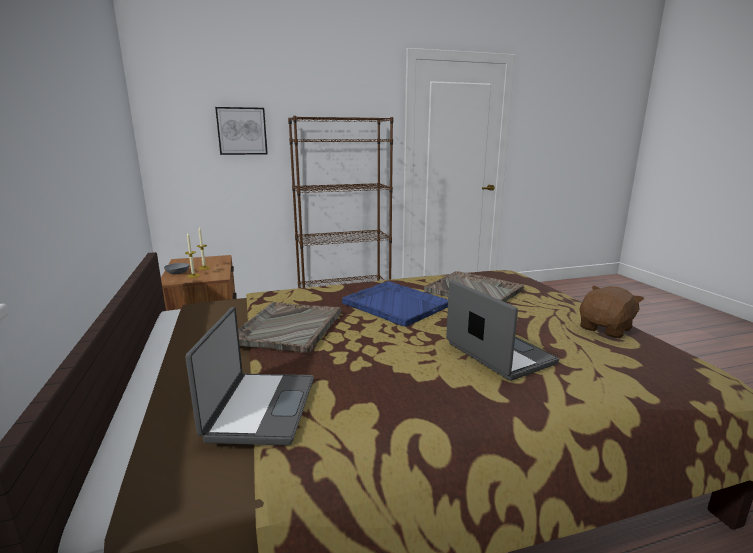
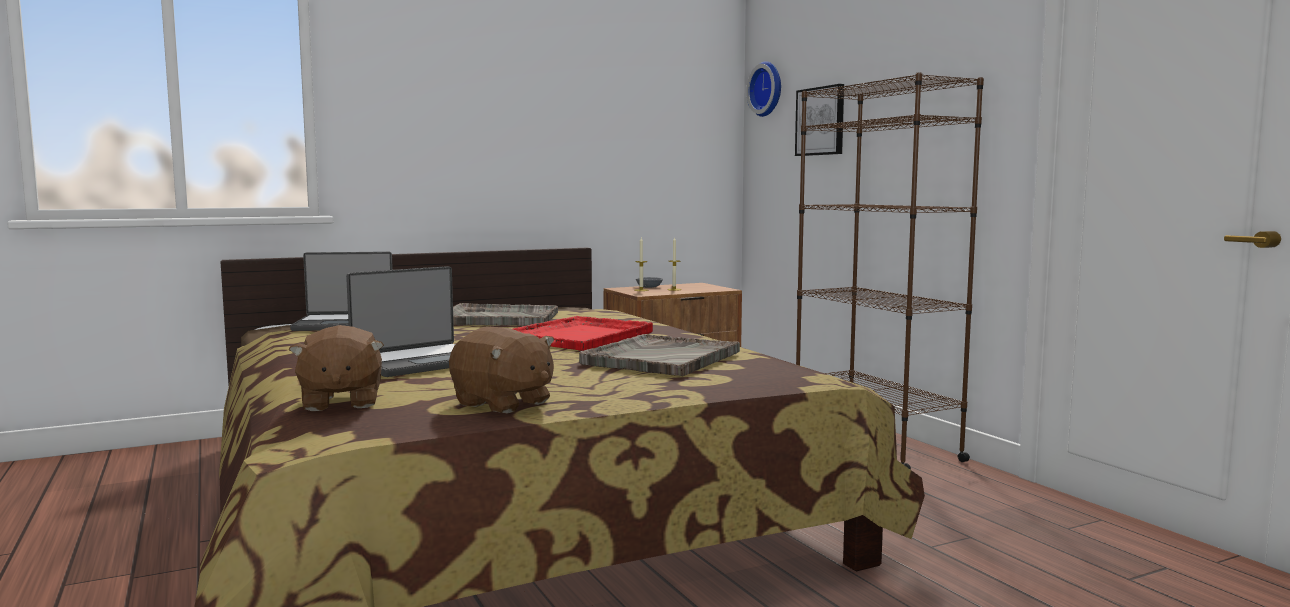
camera: 80 degrees right, 10 degrees down
(170, 100) = (768, 89): none -> wall clock
(395, 304) = (581, 336): blue tray -> red tray
(634, 377) = (340, 402): none -> brown plush toy

